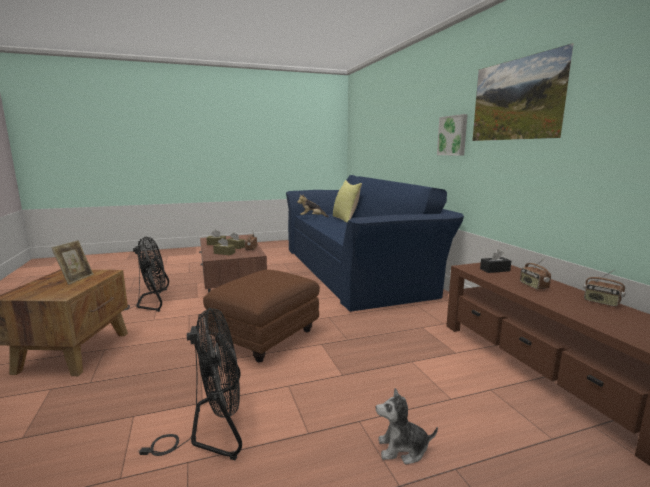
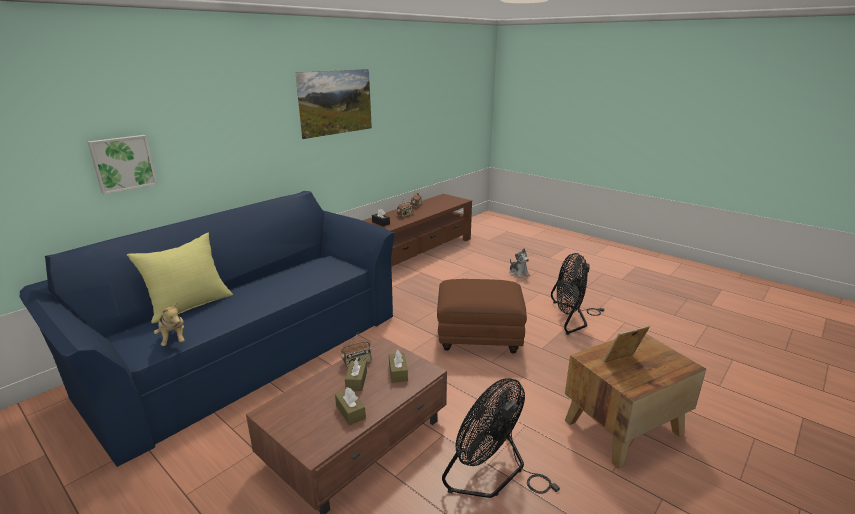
camera: 120 degrees left, 10 degrees up
(211, 425) = (572, 316): black fan -> black fan turned 45 degrees counterclockwise
(453, 135) = (275, 137): picture -> picture (123, 163)

